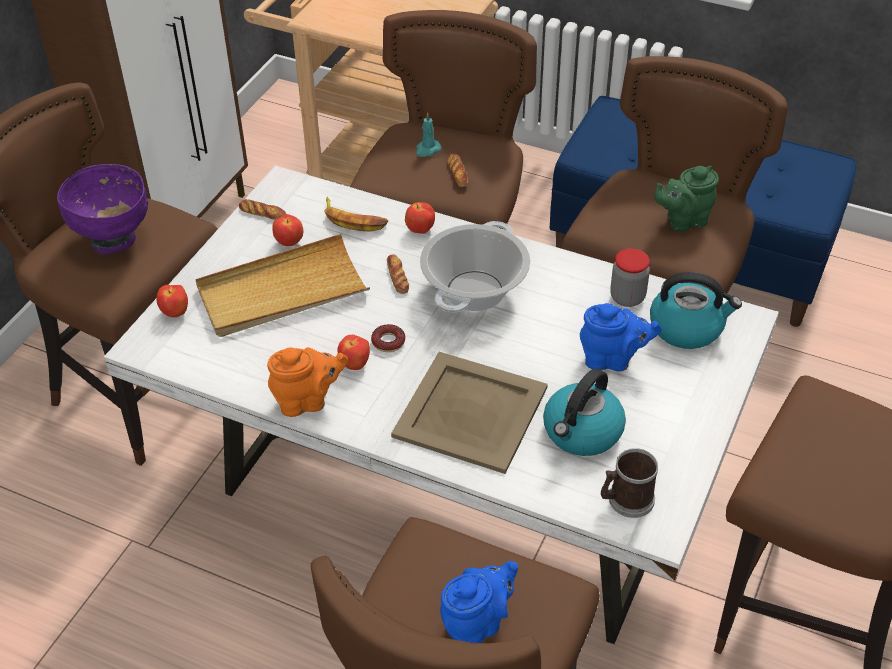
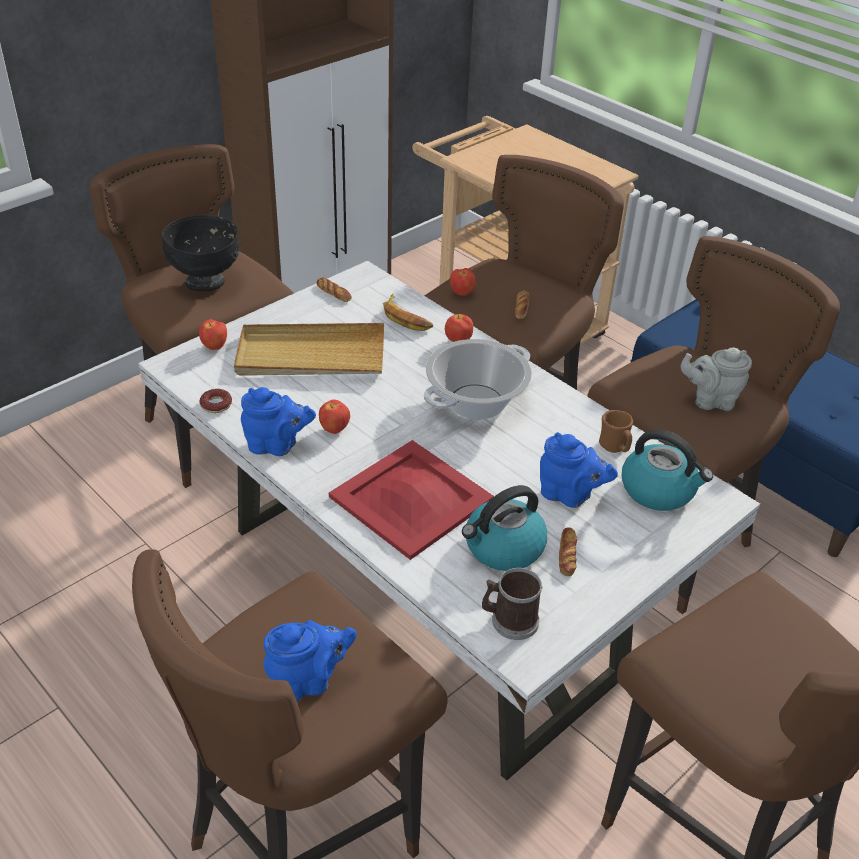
camera: 20 degrees right, 5 degrees down
(114, 240) = (206, 283): purple bowl -> black bowl
(289, 242) = (341, 320): apple -> apple (462, 293)
(307, 401) = (276, 446): orange teapot -> blue teapot
(388, 342) = (375, 420): donut -> donut (216, 404)
(397, 277) = (415, 372): bread -> bread (567, 554)
(427, 150) = (506, 282): turquoise candle -> none
(470, 411) = (411, 497): beige tray -> red tray
(627, 297) = (615, 448): jar -> brown mug
(683, 220) = (710, 400): green teapot -> grey teapot

